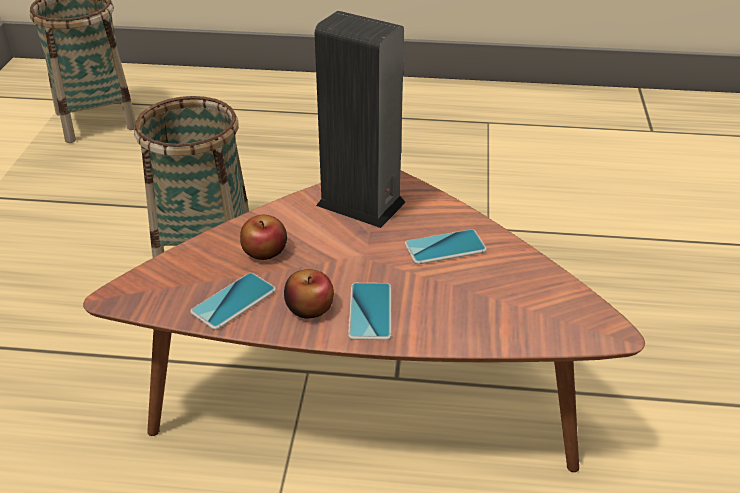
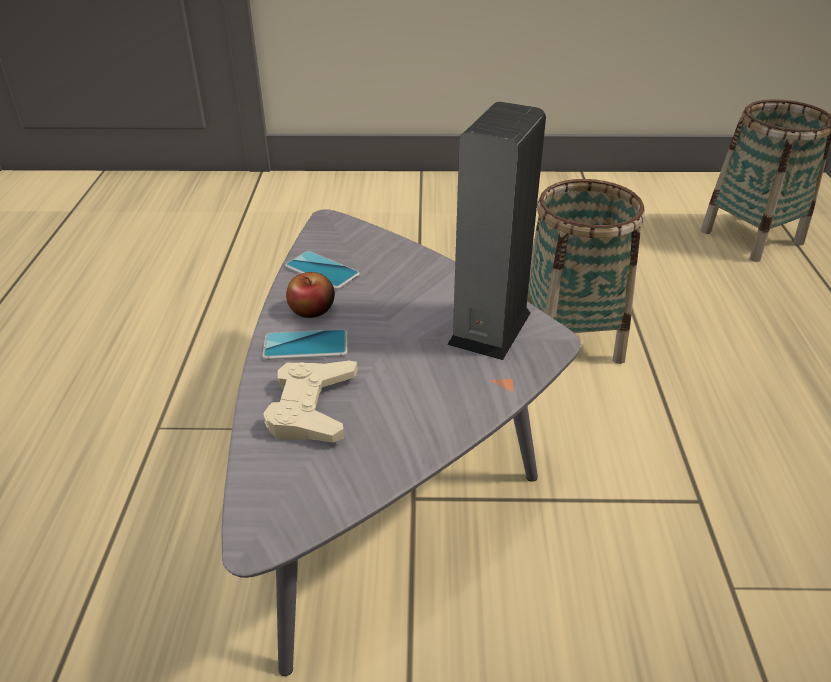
camera: 85 degrees right, 0 degrees up
(265, 251) = (395, 278): apple -> none
(366, 396) = (385, 476): brown coffee table -> grey coffee table
(445, 248) = (417, 393): phone -> none
(462, 306) = (312, 408): none -> beige game controller

